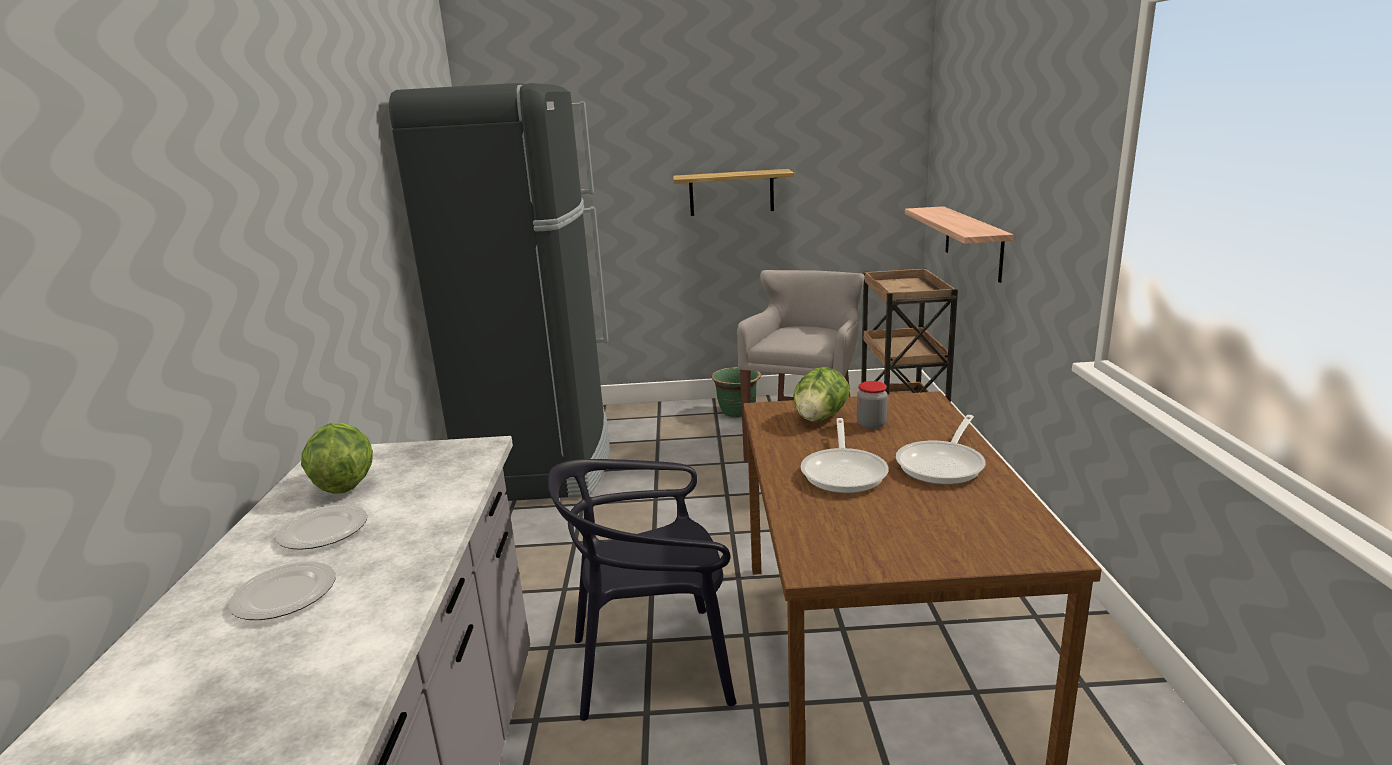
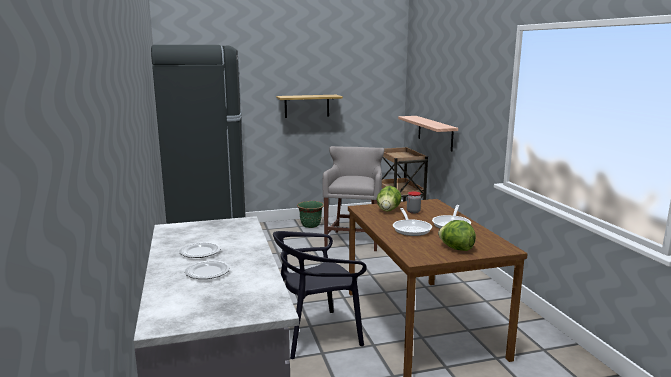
camera: 15 degrees left, 5 degrees down
(343, 484) = (189, 237): lettuce -> lettuce (456, 248)

